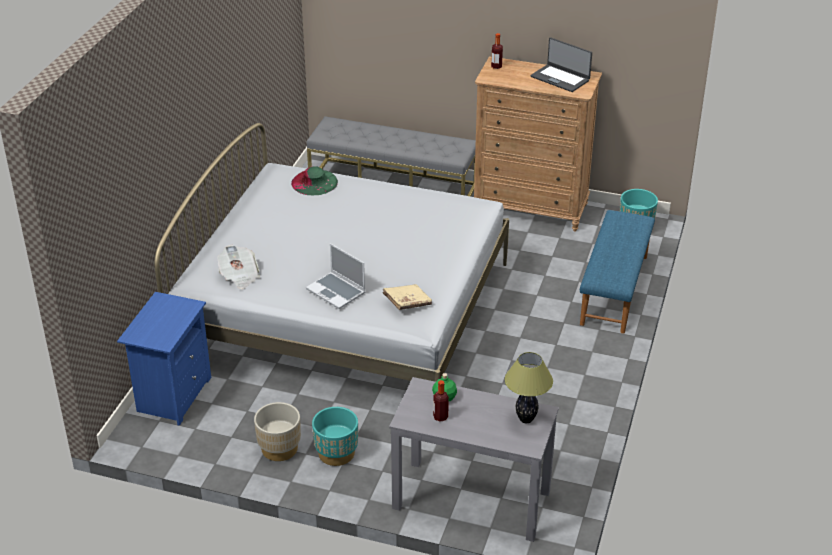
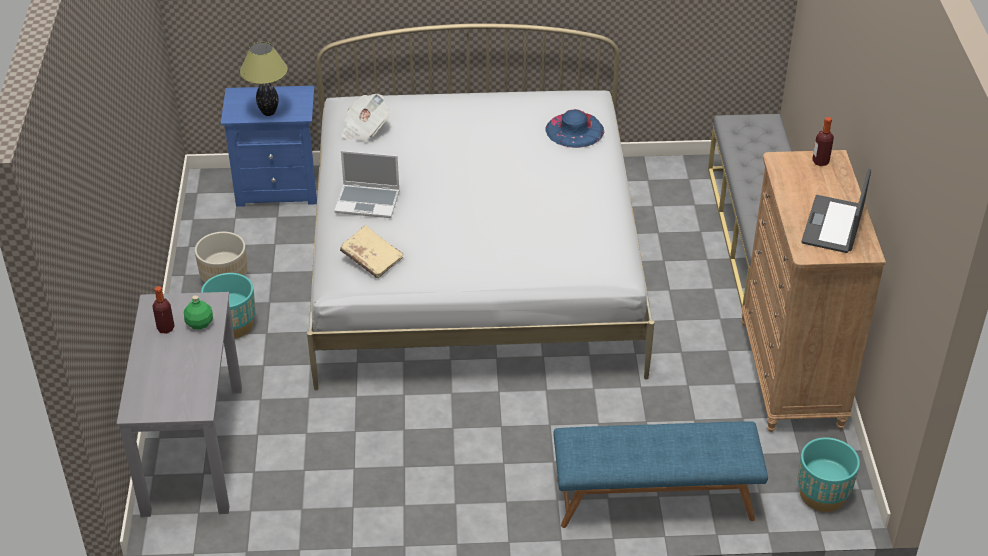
camera: 70 degrees right, 5 degrees up
(314, 182) = (574, 130): green hat -> blue hat
(337, 291) = (368, 202): laptop -> laptop turned 105 degrees counterclockwise
(526, 419) = (182, 397): table lamp -> table lamp (269, 112)

